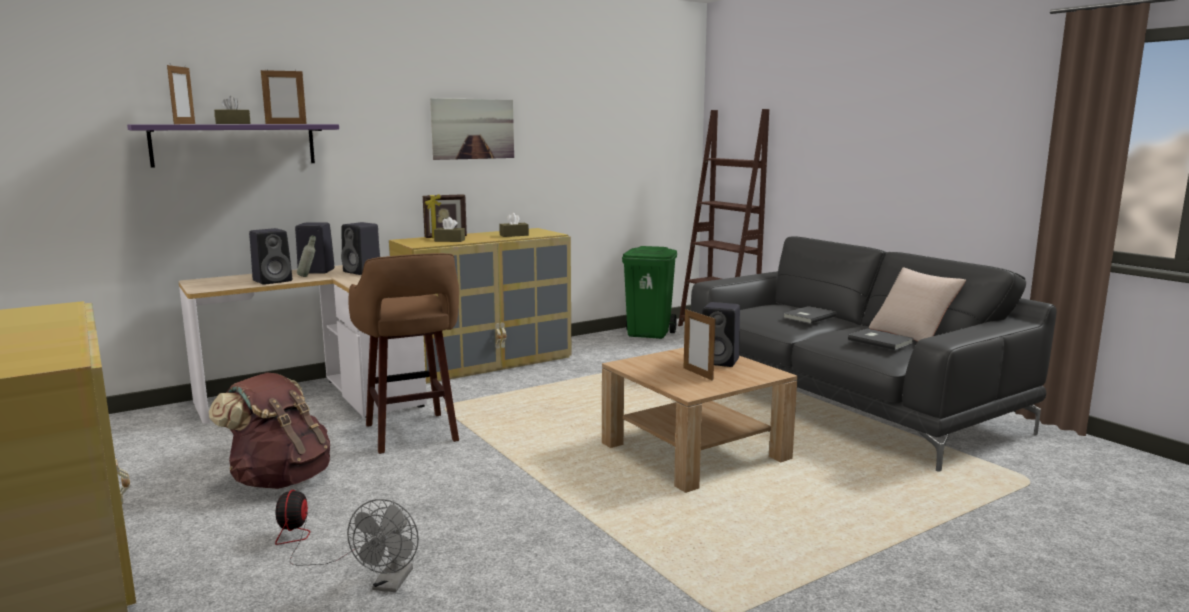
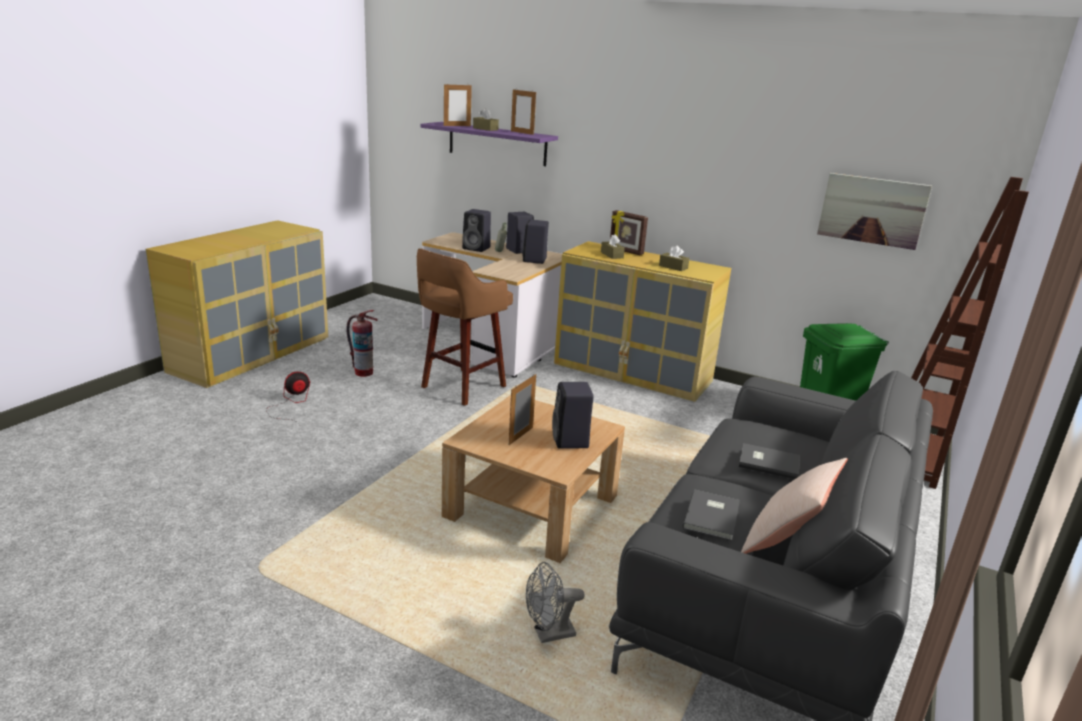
camera: 60 degrees right, 10 degrees up
(280, 480) = (363, 372): brown backpack -> fire extinguisher
(390, 584) = (255, 441): grey fan -> grey fan (548, 635)
(473, 129) = (683, 156): picture -> picture (872, 210)

